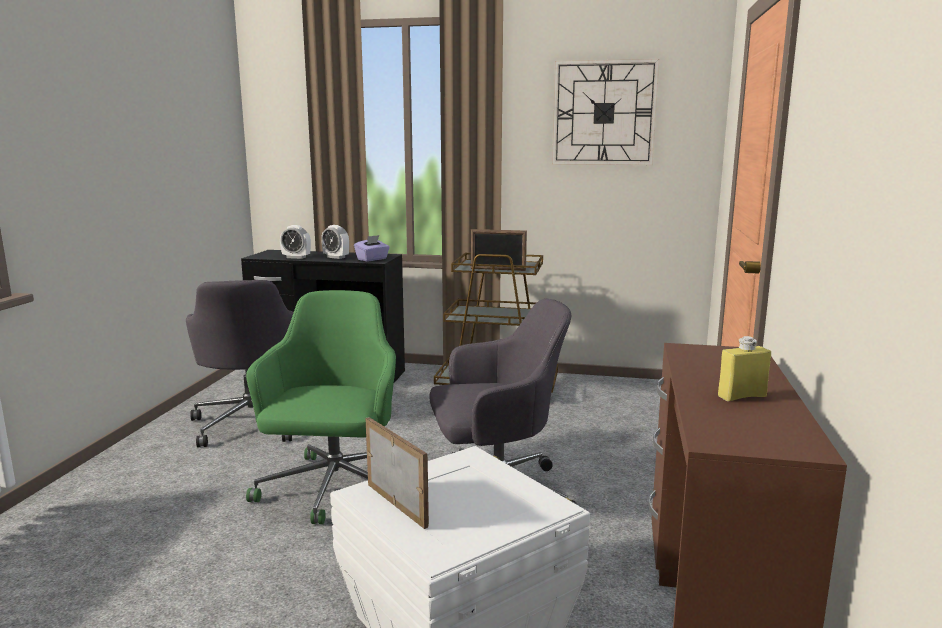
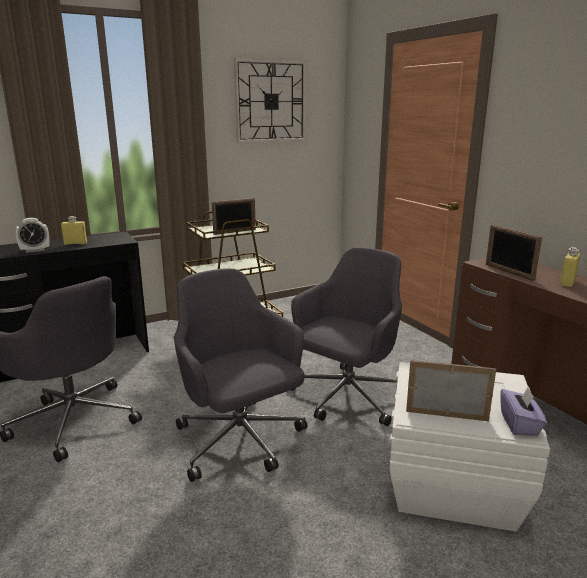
camera: 40 degrees left, 5 degrees up
(334, 489) = (240, 441): green office chair -> grey office chair
(336, 257) = (75, 244): alarm clock -> yellow bottle
(372, 259) = (116, 240): purple tissue box -> purple tissue box (519, 424)
(690, 365) = (508, 272): none -> picture frame

